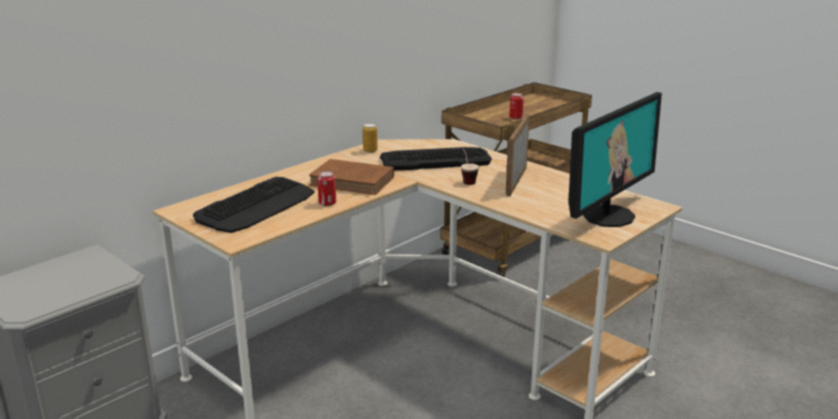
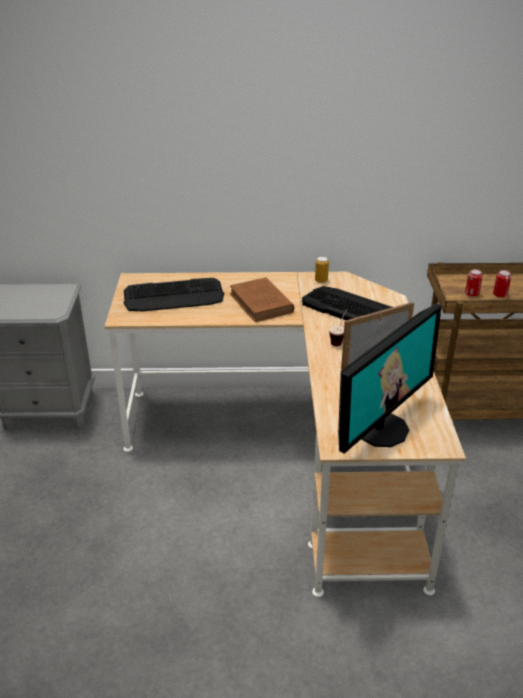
camera: 45 degrees right, 10 degrees up
(327, 203) = (215, 314): can -> can (471, 294)
(608, 215) = (382, 429): monitor -> monitor turned 45 degrees counterclockwise

